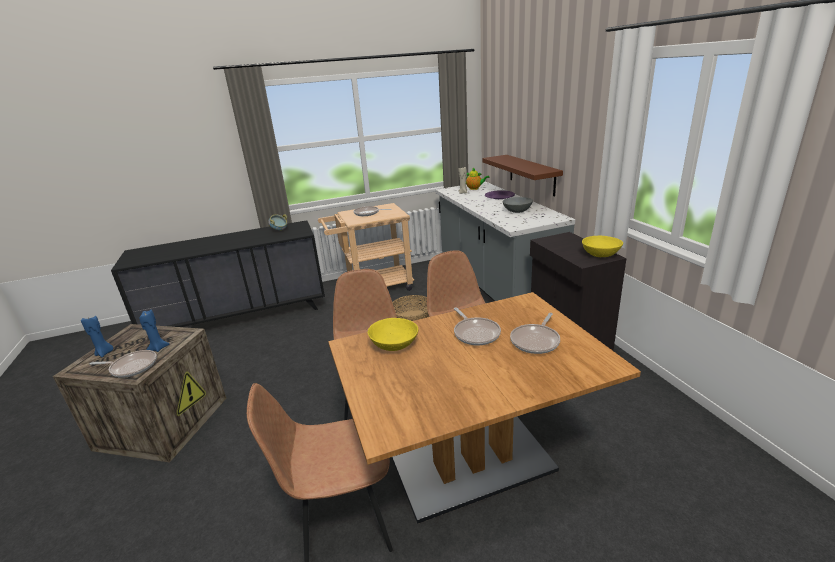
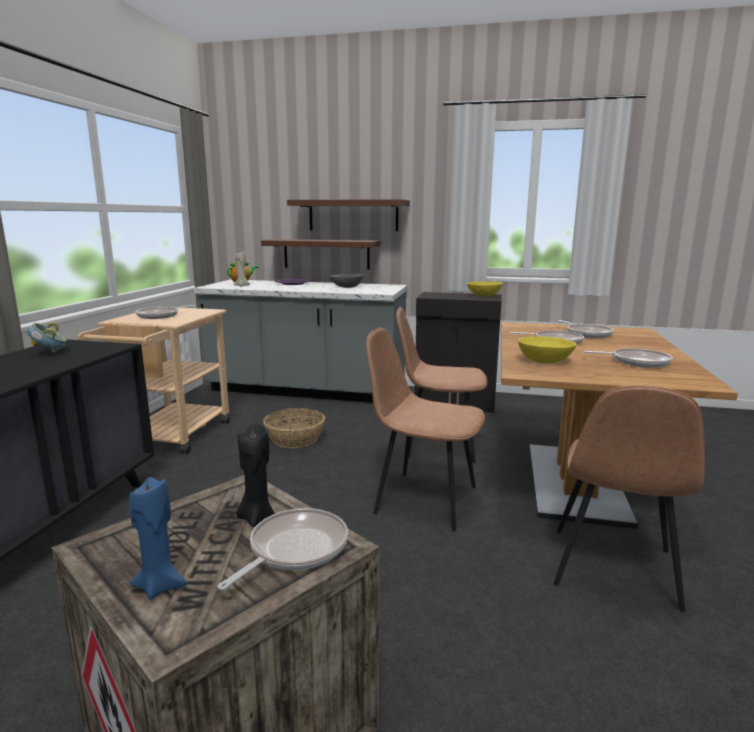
camera: 60 degrees left, 10 degrees down
(158, 348) = (256, 517): blue candle -> black candle
(436, 387) = (637, 362): none -> frying pan
(548, 143) = (353, 215): none -> brown shelf

